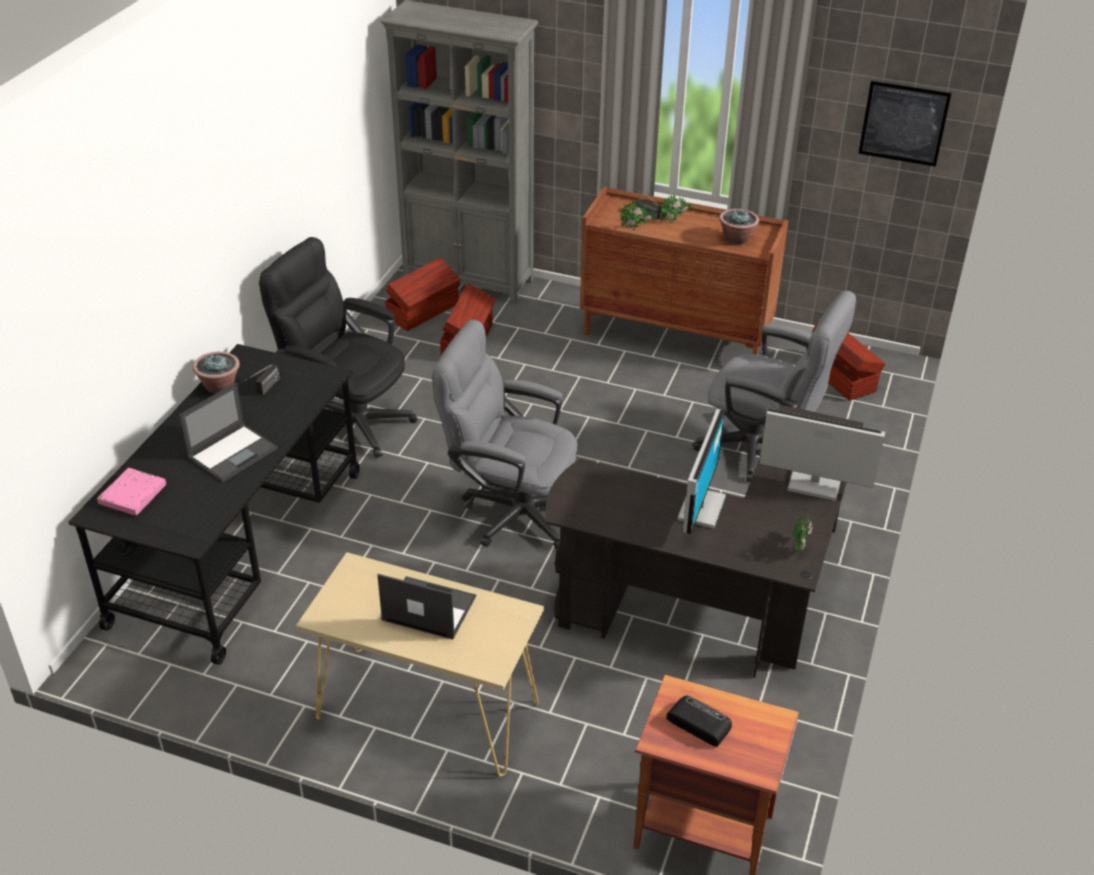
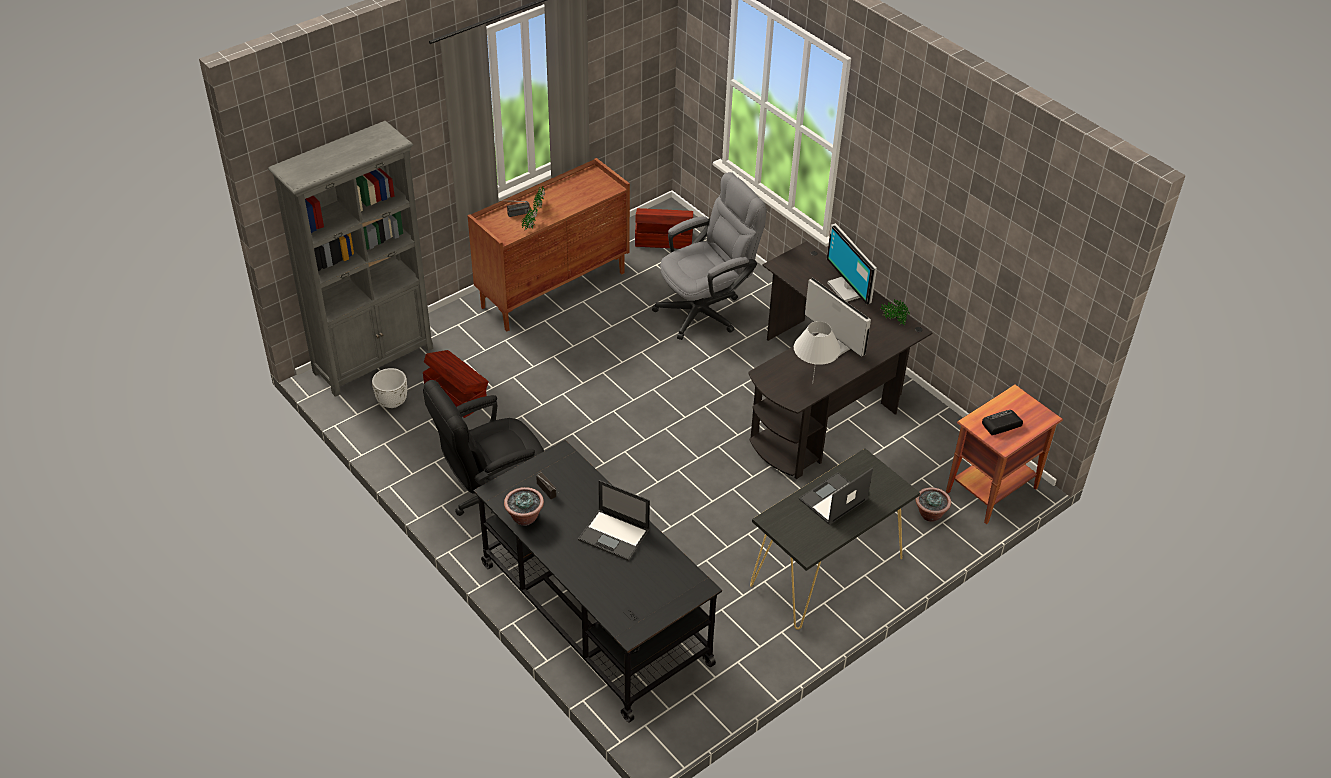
camera: 60 degrees left, 5 degrees up
(133, 495) = (623, 605): pink book -> none
(233, 452) = (615, 535): laptop -> laptop turned 135 degrees clockwise
(424, 311) = (392, 402): brown storage box -> white planter
(426, 710) = (826, 572): beige console table -> black console table
(510, 510) = (669, 454): grey office chair -> none
(607, 515) = (812, 383): none -> white table lamp
(736, 239) = (589, 190): potted plant -> potted plant (930, 514)
(814, 485) = (847, 289): monitor -> monitor turned 75 degrees counterclockwise
(903, 123) = (641, 50): picture -> none

